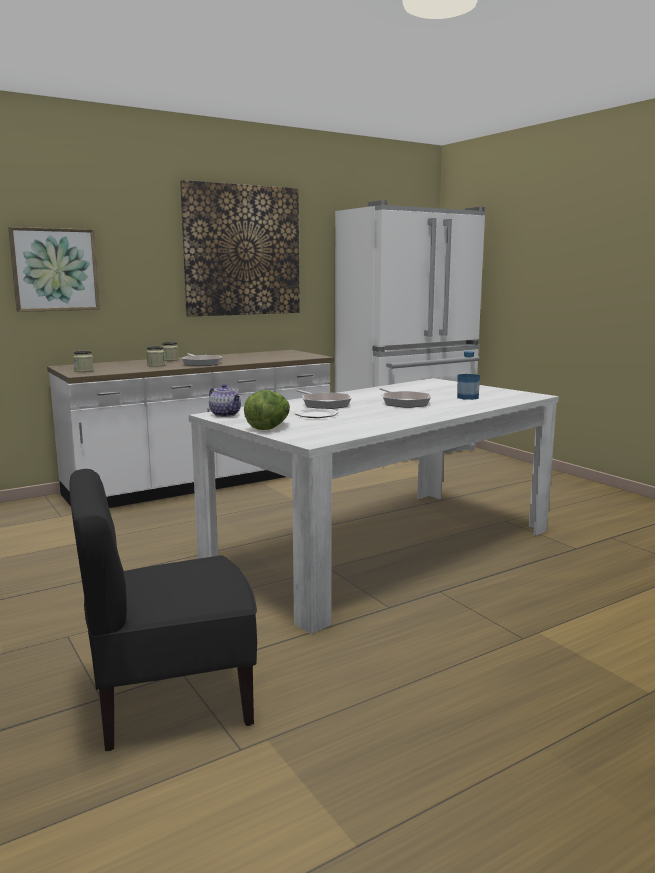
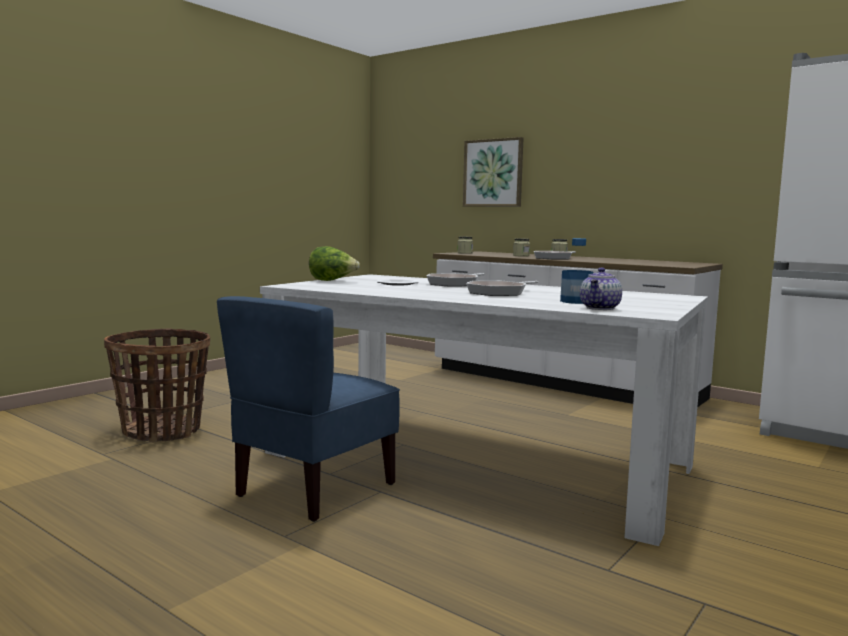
camera: 70 degrees right, 5 degrees down
(171, 701) = (162, 431): black chair -> basket
(226, 414) = (375, 276): teapot -> teapot (601, 308)
(242, 250) = (667, 146): picture -> none
(426, 617) = (314, 489): none -> blue chair

